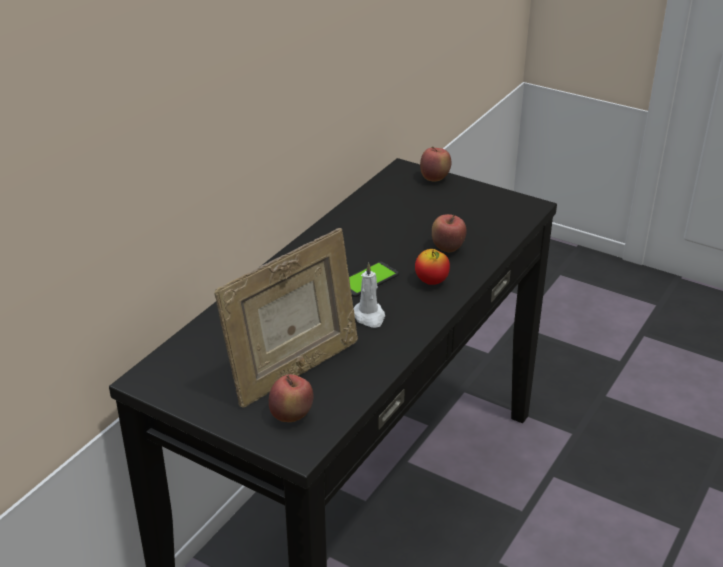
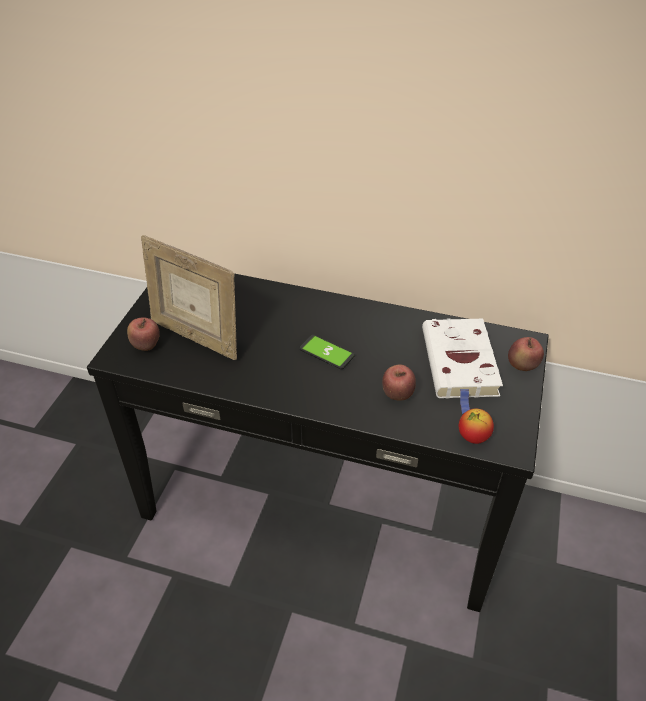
camera: 75 degrees right, 10 degrees up
(369, 317) = (275, 363): white candle -> none
(420, 208) = (460, 365): none -> white book
(431, 282) = (339, 392): apple -> apple (473, 437)

